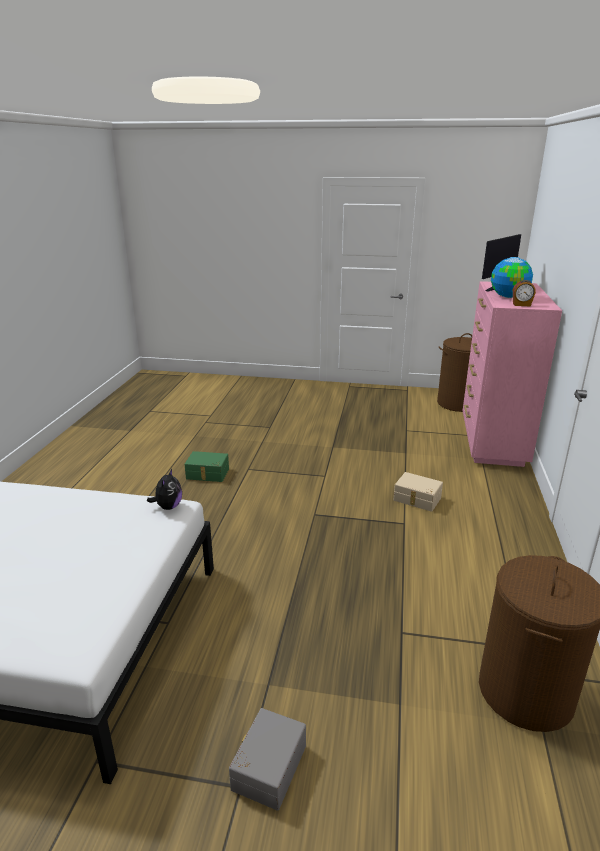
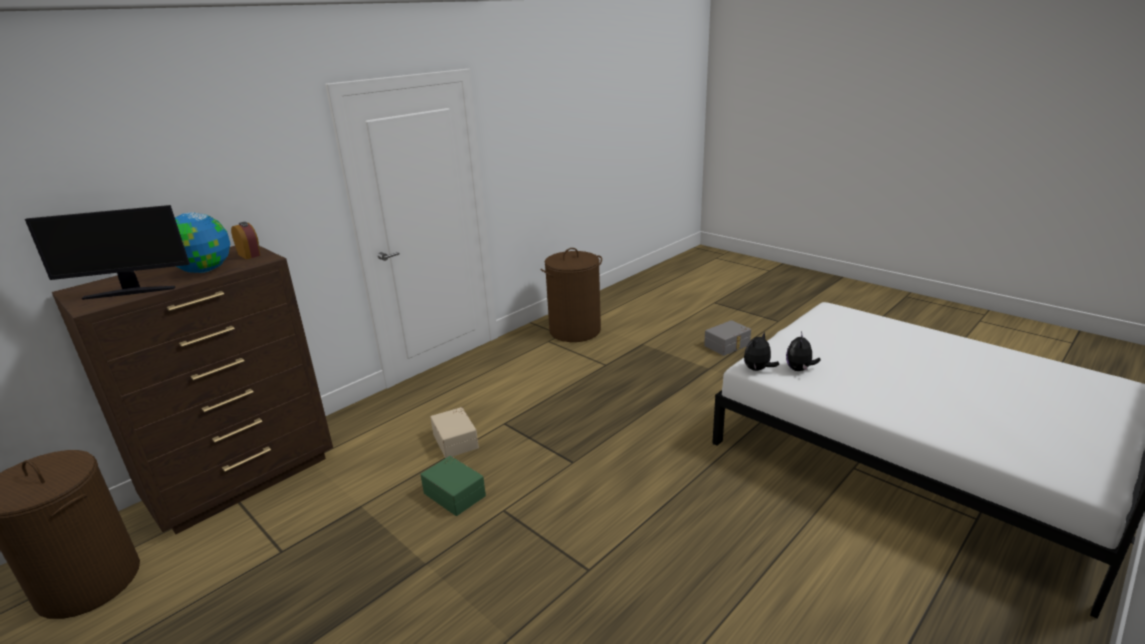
camera: 145 degrees left, 0 degrees up
(126, 519) = (799, 369): none -> plush toy
(207, 474) = (656, 586): green storage box -> green storage box (455, 493)
(491, 441) = (244, 479): pink dresser -> brown dresser

